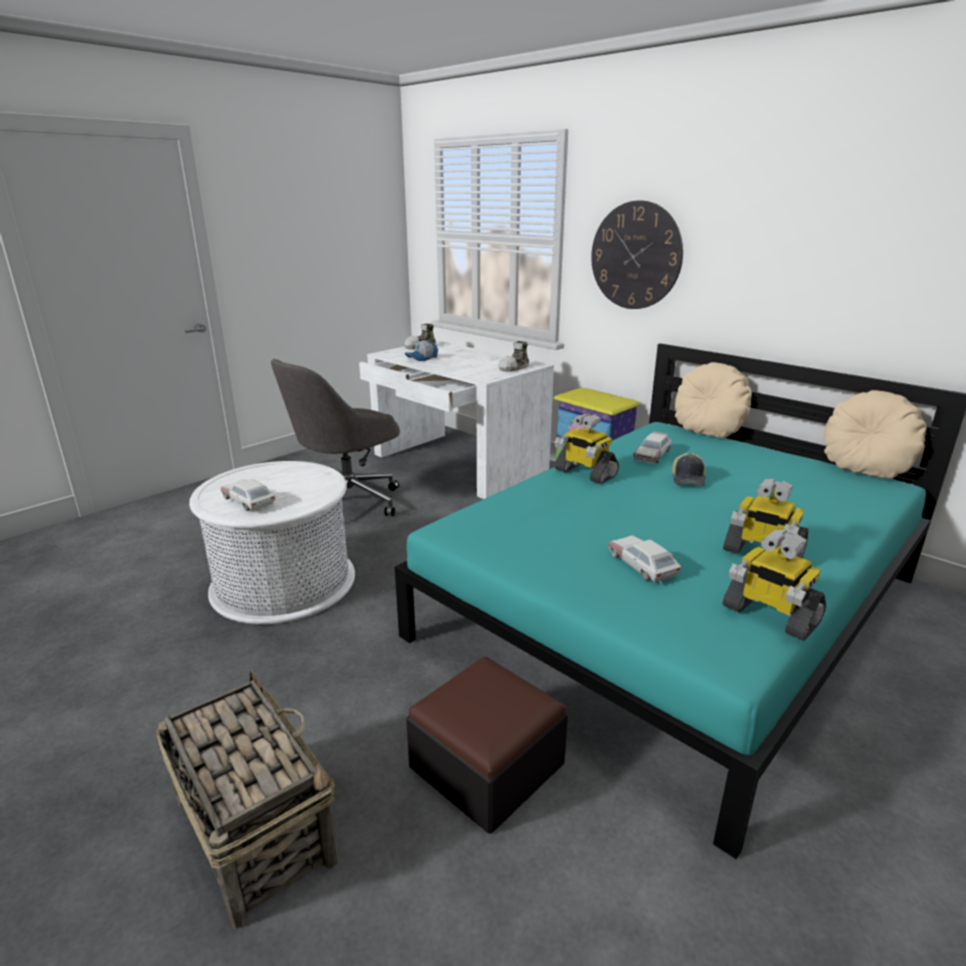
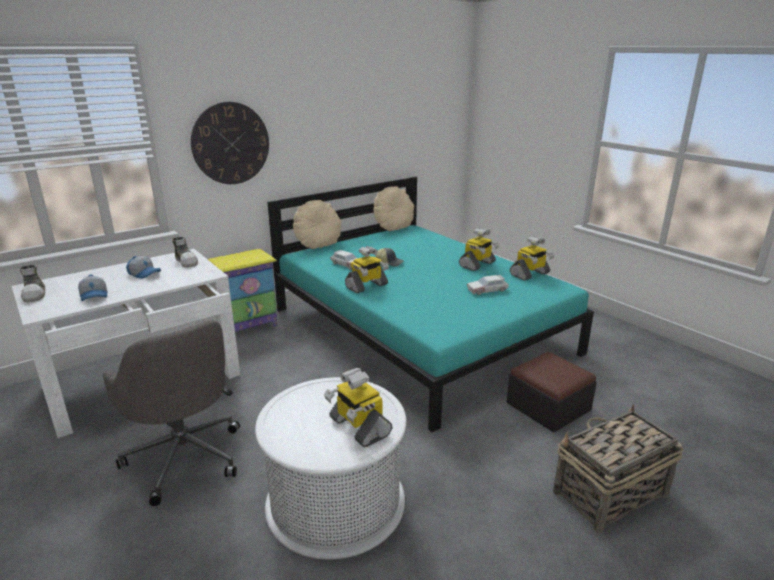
camera: 80 degrees left, 0 degrees up
(249, 501) = (358, 427): toy car -> toy robot
(476, 362) = (145, 274): none -> cap

